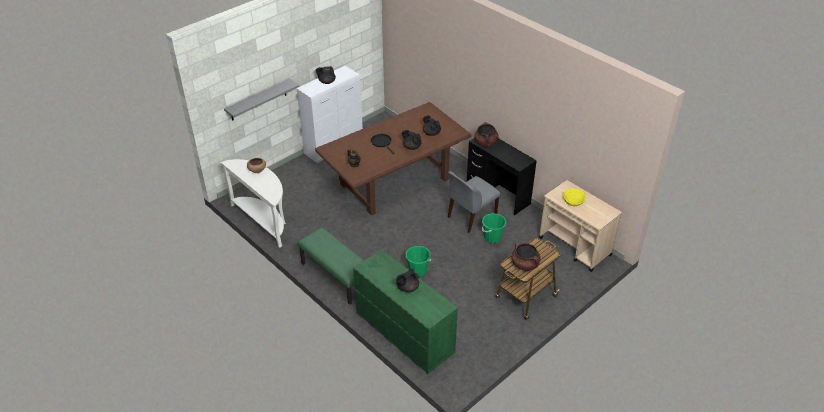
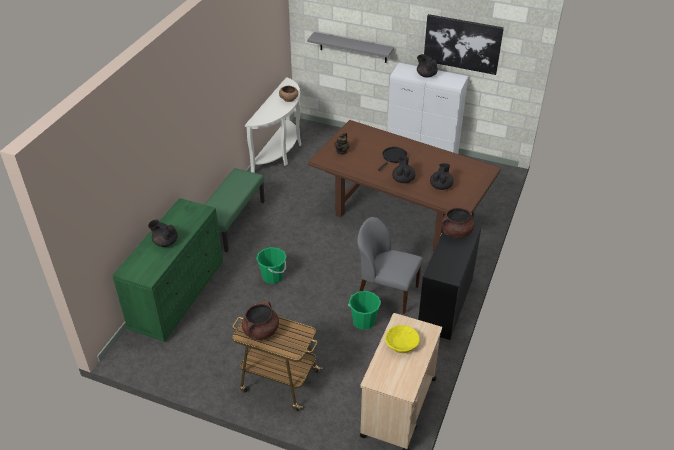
camera: 65 degrees right, 0 degrees up
(335, 44) = (462, 44): none -> picture

